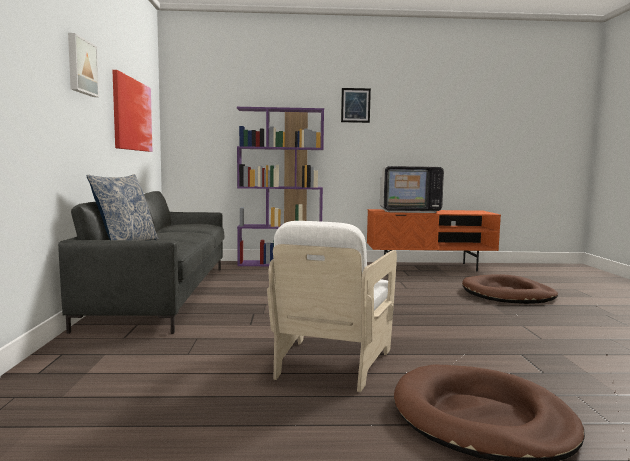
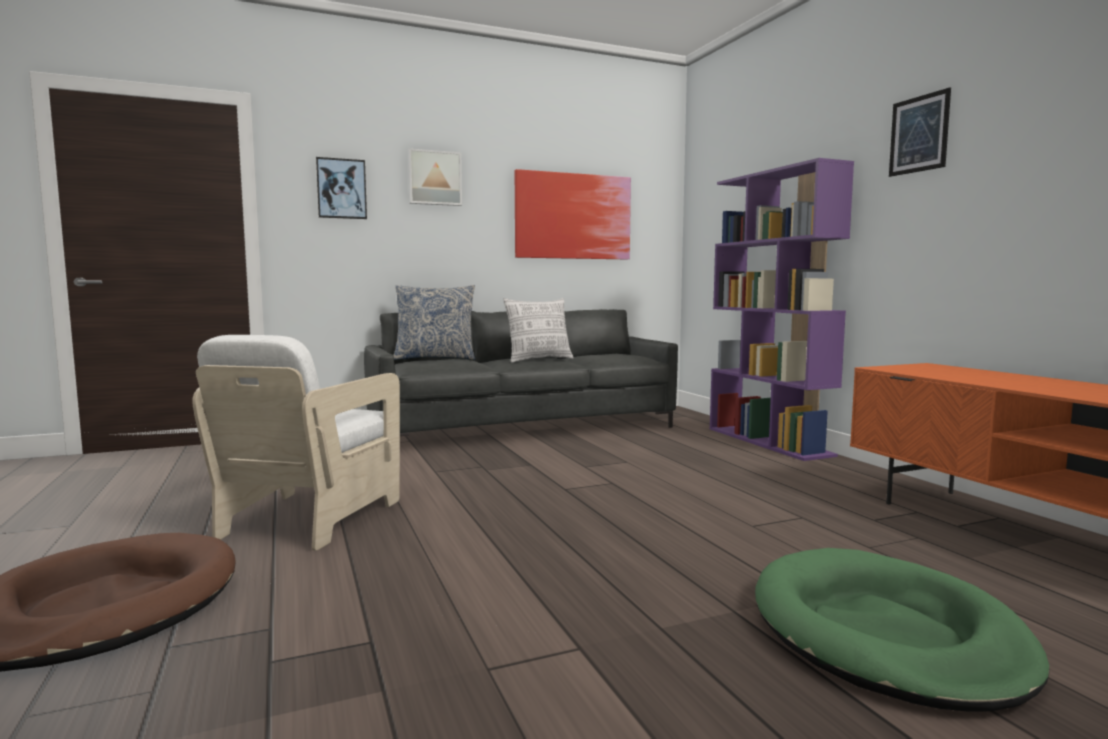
camera: 70 degrees right, 0 degrees up
(34, 64) = (341, 189): none -> picture
(182, 234) = (539, 360): none -> pillow
(332, 362) = (309, 518): white armchair -> white armchair turned 75 degrees counterclockwise
(409, 211) = (973, 375): television -> none
(508, 294) = (885, 633): brown dog bed -> green dog bed

